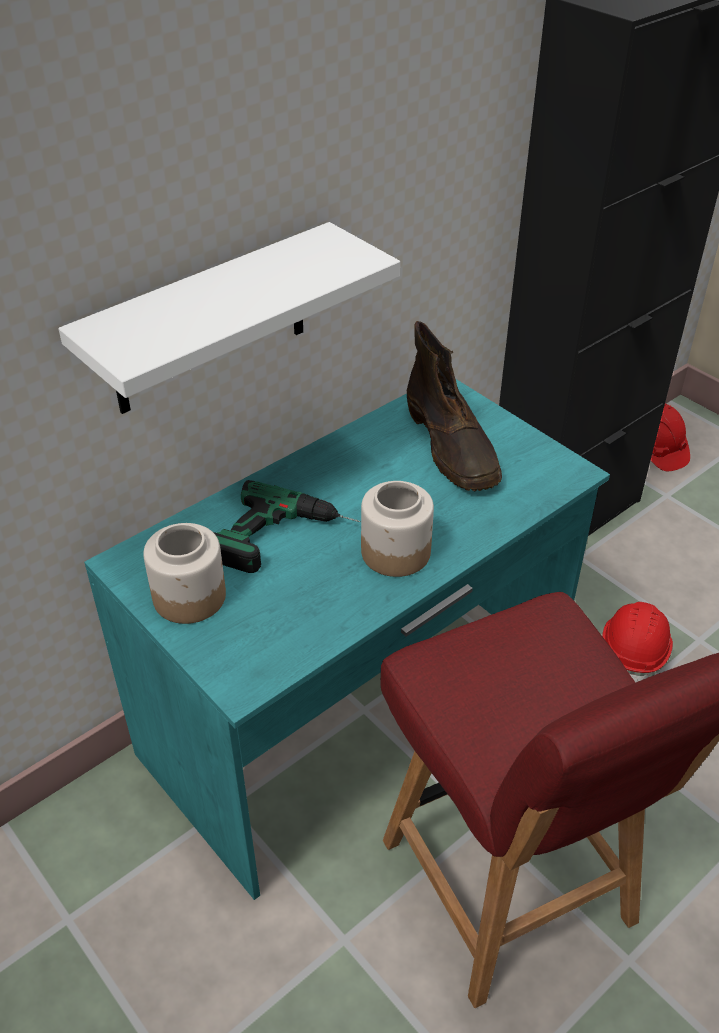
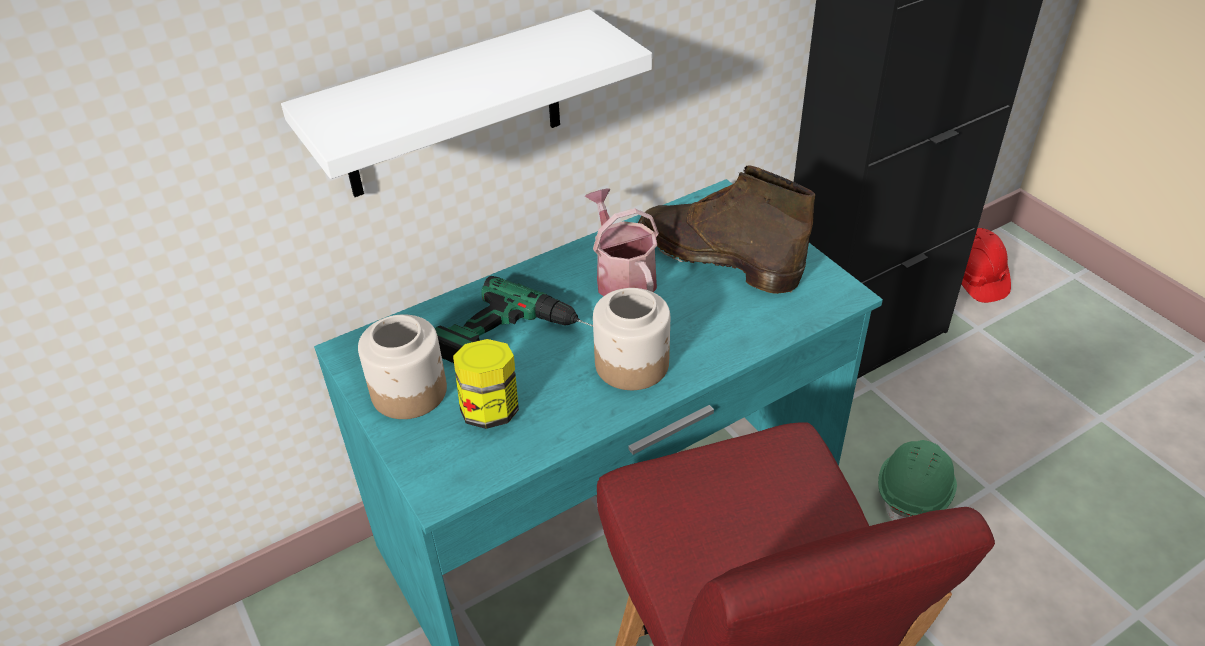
camera: 10 degrees right, 0 degrees up
(272, 607) = (490, 410): none -> jar
(369, 472) = (622, 278): none -> watering can
(452, 446) = (716, 257): brown boot -> brown boot turned 135 degrees clockwise
(634, 650) = (915, 492): red hard hat -> green hard hat

